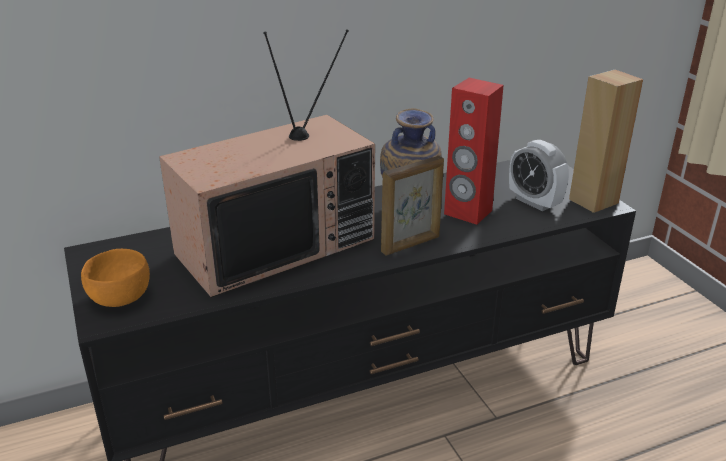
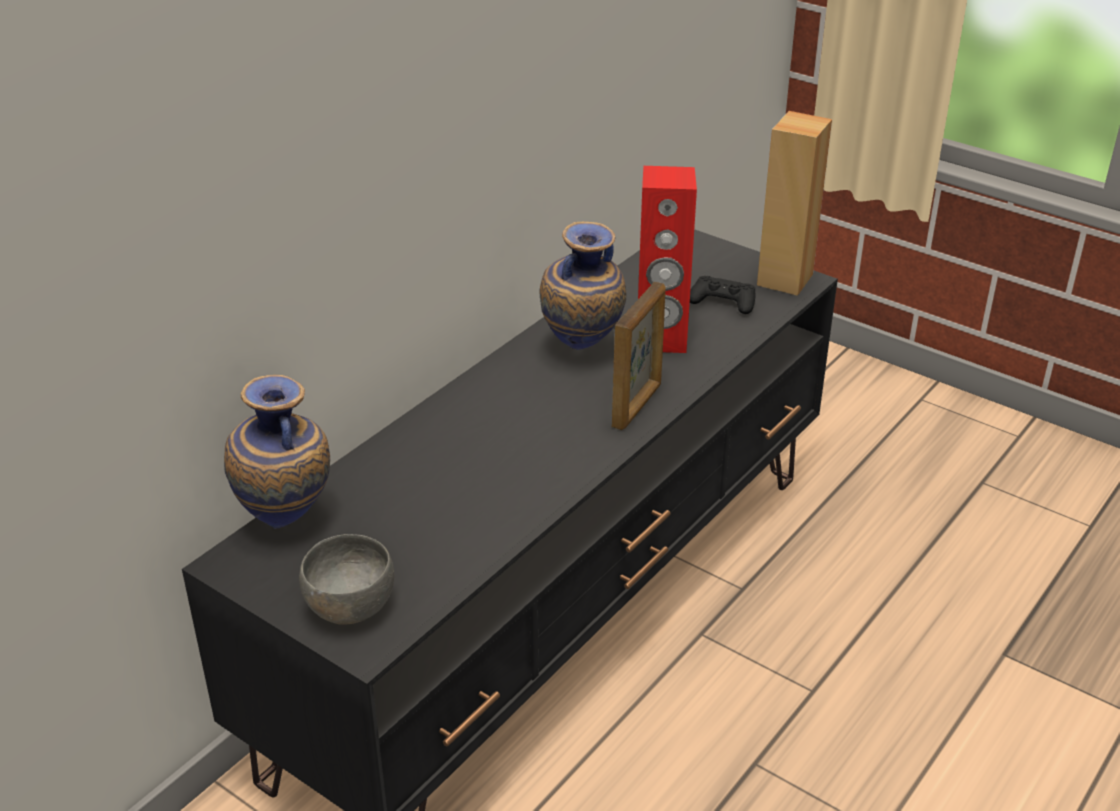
camera: 30 degrees left, 5 degrees up
(119, 297) = (349, 606): orange bowl -> grey bowl
(141, 242) = (288, 522): none -> vase
(276, 245) = (475, 462): television -> none
(534, 202) = (723, 301): alarm clock -> black game controller

